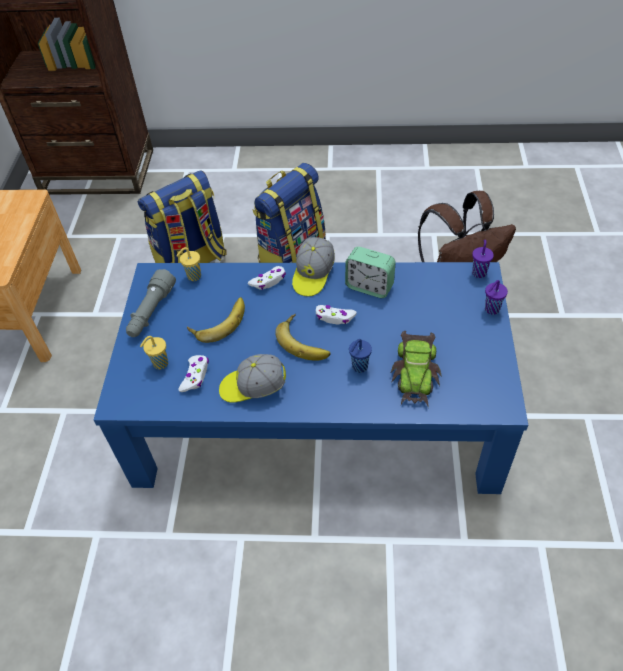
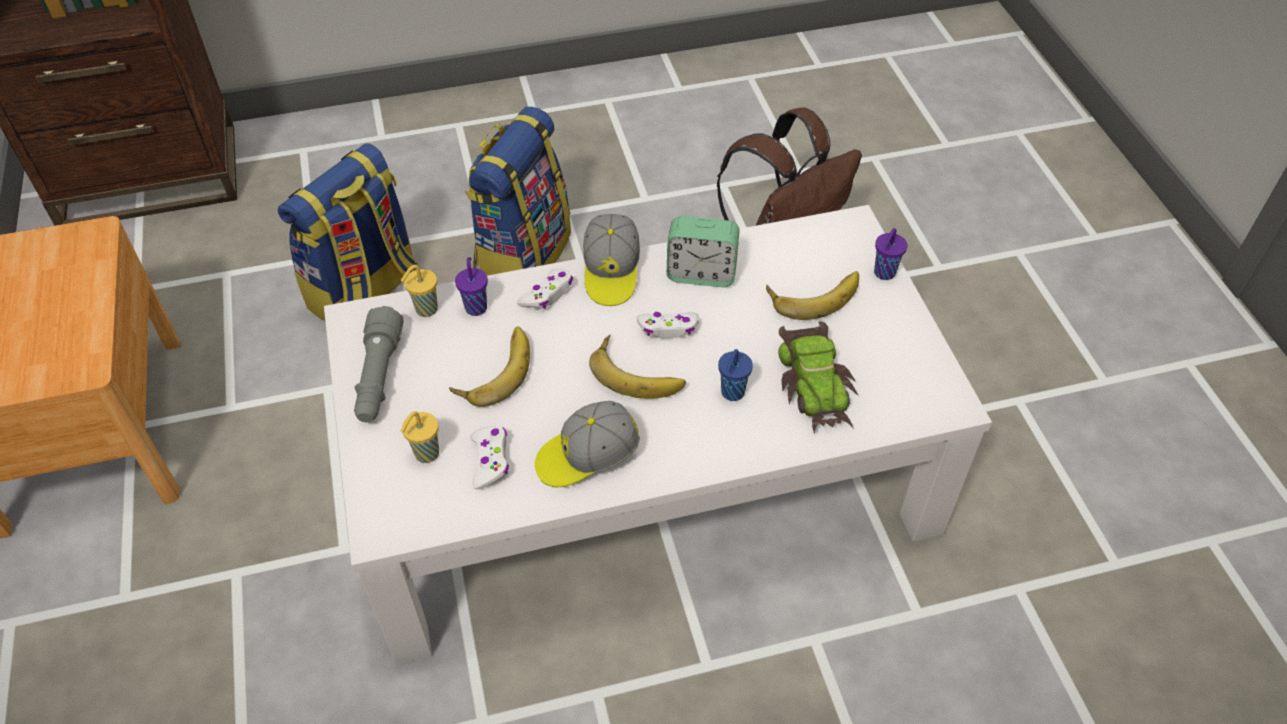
camera: 20 degrees left, 0 degrees up
(318, 410) = (645, 478): blue coffee table -> white coffee table
(437, 314) = (813, 294): none -> banana
(479, 272) = (847, 224): purple cup -> purple cup (476, 307)

